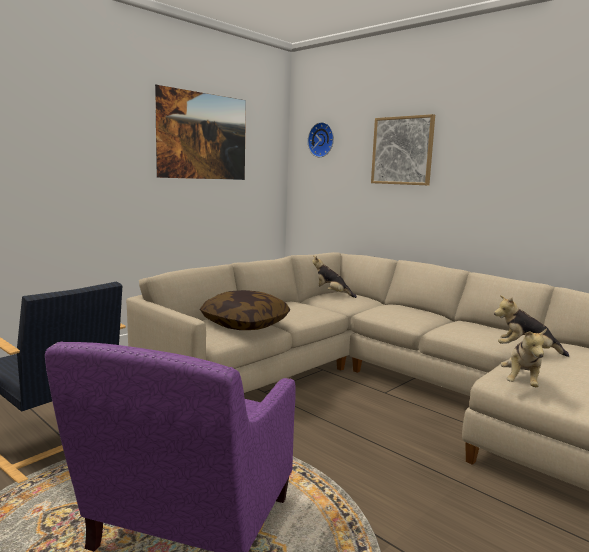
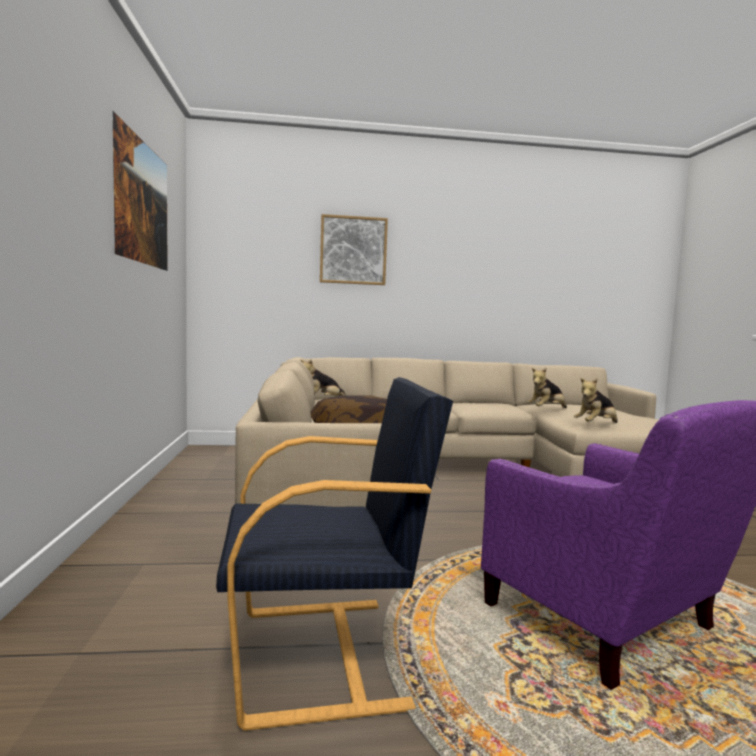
camera: 50 degrees left, 5 degrees down
(322, 140) = (244, 231): wall clock -> none
(521, 383) = (596, 425): plush toy -> plush toy turned 90 degrees clockwise

